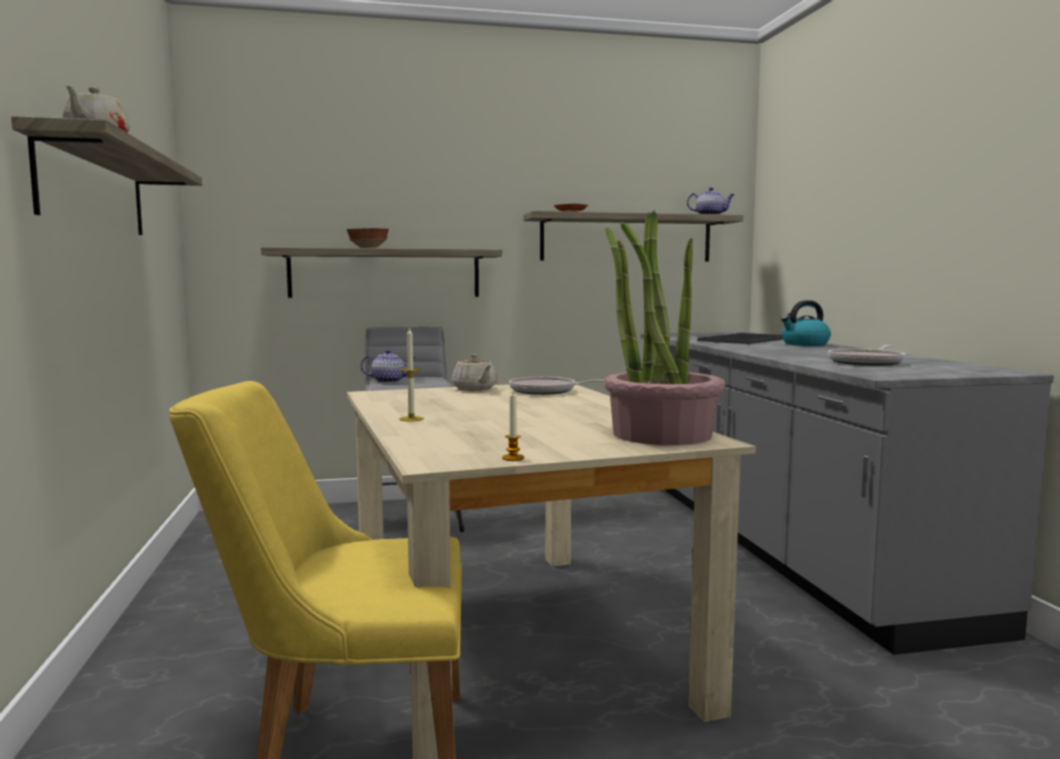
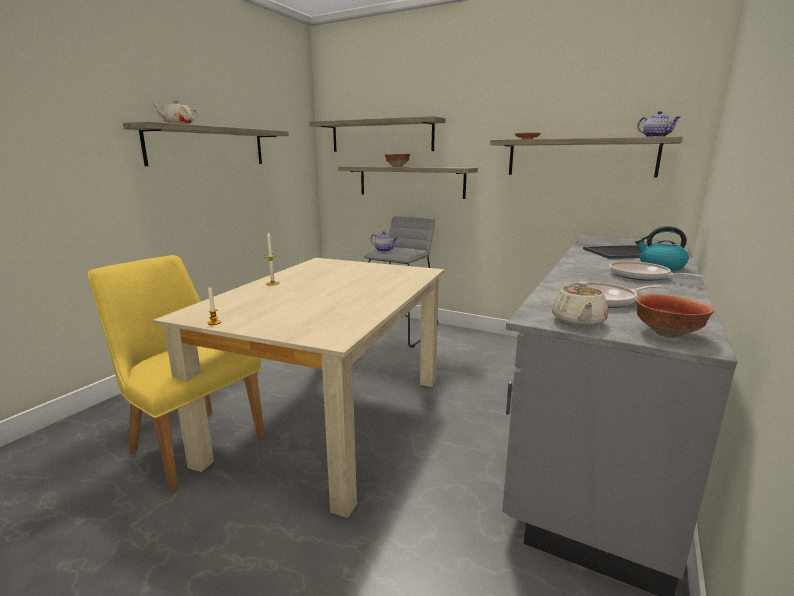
camera: 40 degrees right, 10 degrees up
(326, 200) = (381, 136): none -> shelf
(475, 389) = (372, 266): beige teapot -> beige teapot (578, 322)
(546, 391) = (401, 275): frying pan -> frying pan (641, 276)
(660, 434) = (331, 326): potted plant -> none
(975, 370) = (666, 333): none -> bowl

